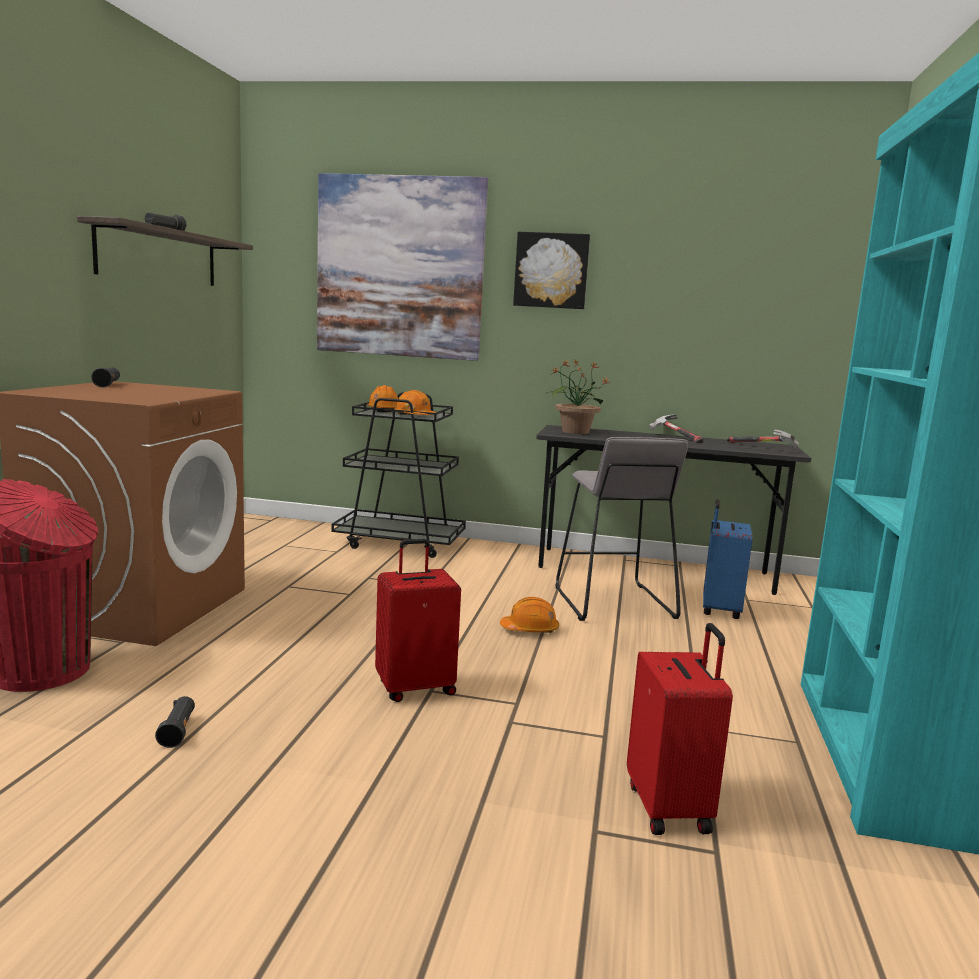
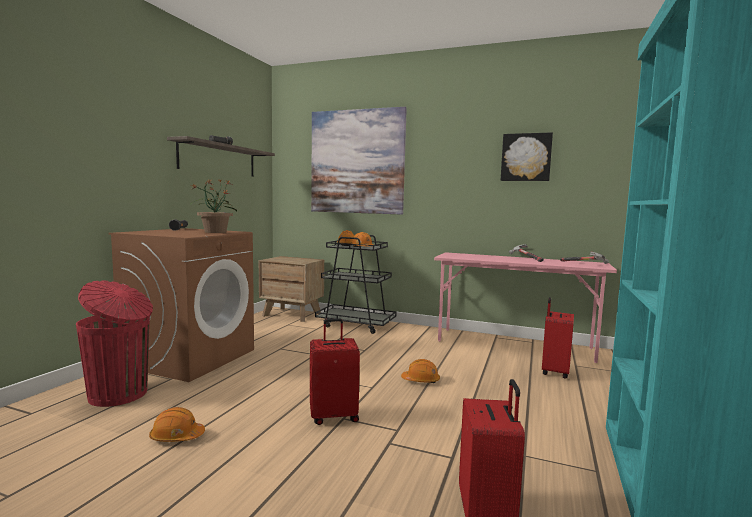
camera: 10 degrees right, 5 degrees down
(178, 731) = (177, 436): black flashlight -> orange hard hat
(285, 527) = (292, 314): none -> brown nightstand
(551, 270) = (445, 159): picture -> picture (526, 157)
(574, 431) = (460, 255): potted plant -> potted plant (215, 232)
(612, 602) = (480, 364): grey stool -> none
(654, 570) = (514, 344): grey desk -> pink desk
(719, 610) = (554, 372): blue suitcase -> red suitcase

